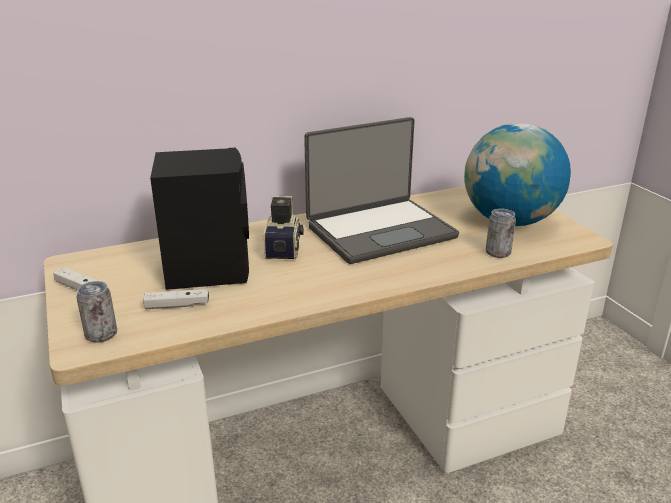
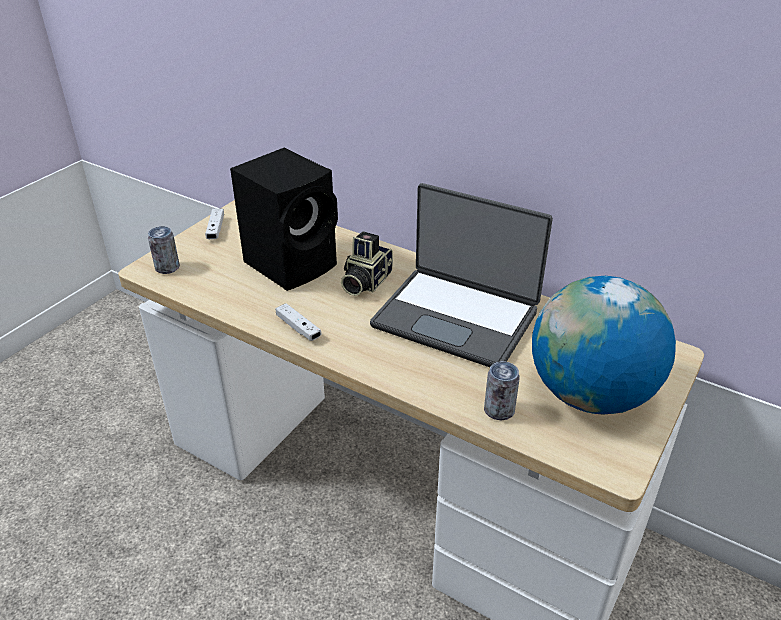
camera: 55 degrees right, 10 degrees up
(177, 305) = (228, 277): white game controller -> white game controller (298, 328)
(285, 248) = (364, 282): camera -> camera turned 150 degrees clockwise

